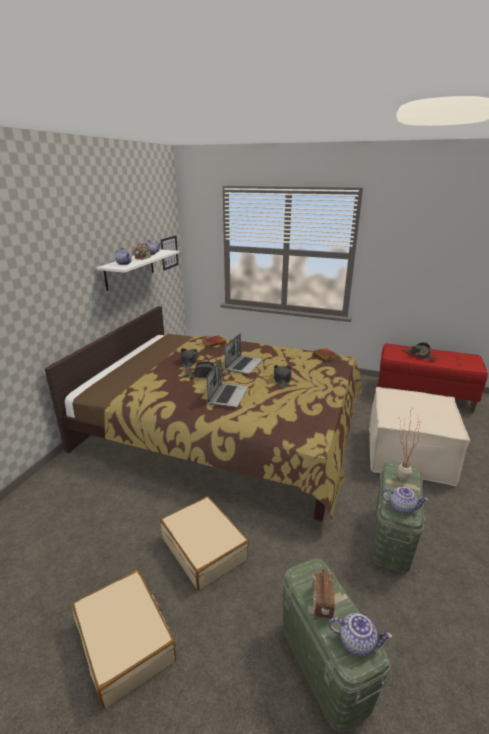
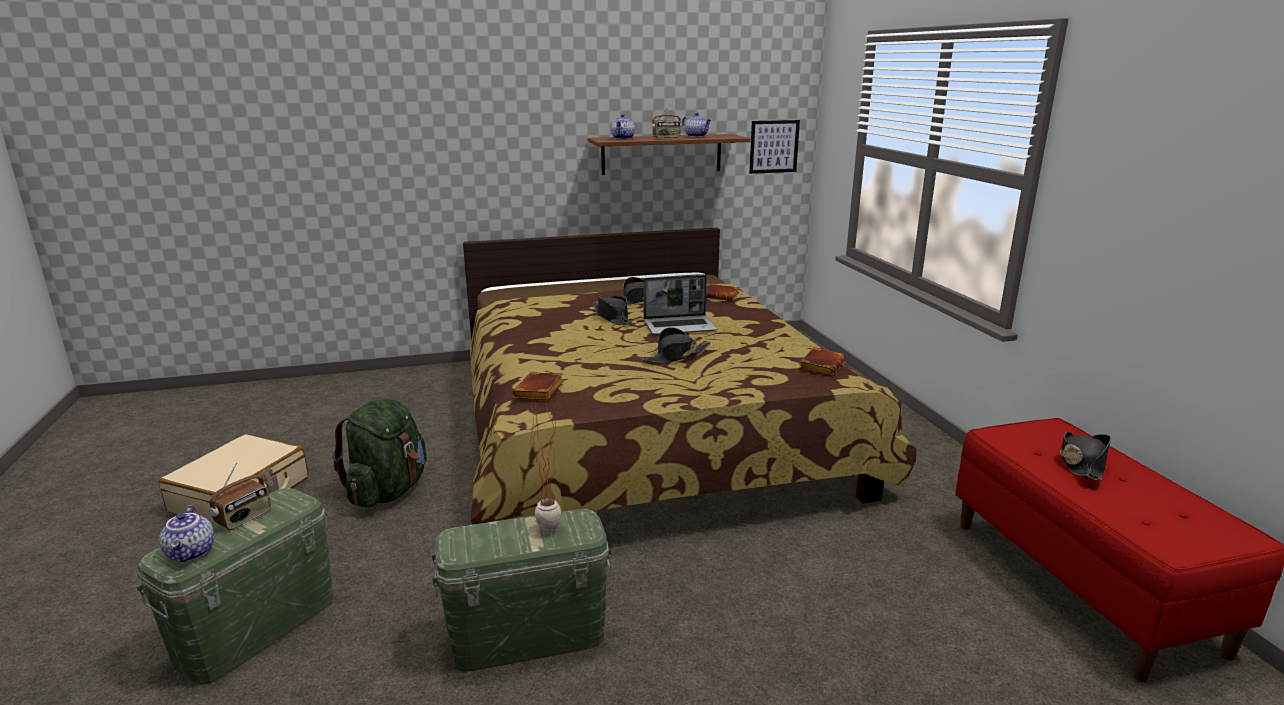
camera: 55 degrees right, 5 degrees down
(130, 269) = (661, 154): white shelf -> brown shelf
(204, 548) = (388, 491): beige suitcase -> green backpack
(228, 395) = (575, 341): laptop -> none
(288, 427) = (539, 392): none -> brown book
(321, 602) = (244, 518): radio -> radio turned 150 degrees clockwise
(402, 507) = (469, 542): teapot -> none
(409, 454) = (794, 609): beige ottoman -> none

